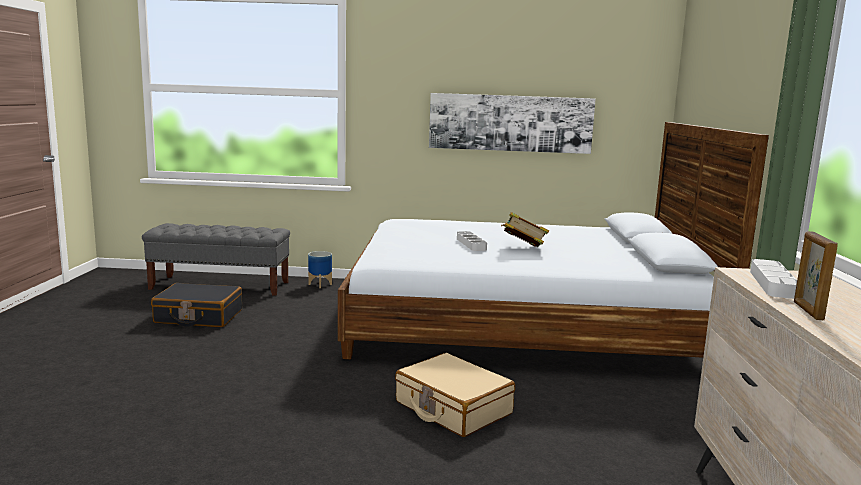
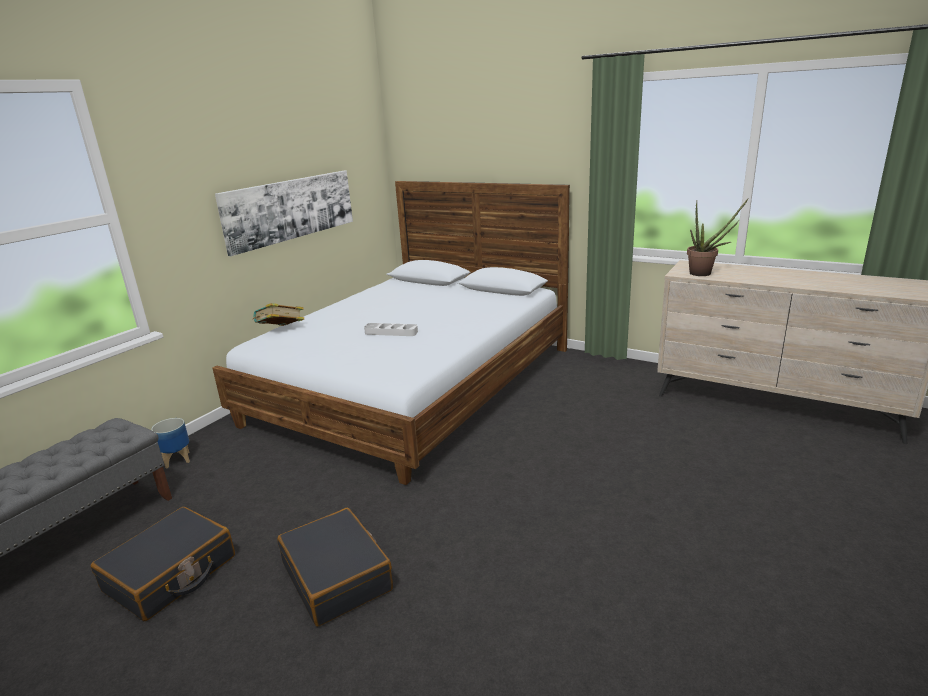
camera: 60 degrees left, 10 degrees up
(212, 362) = (337, 576): none -> black suitcase
(452, 408) = (540, 452): beige suitcase -> none
(523, 248) = (425, 318): book -> book (281, 331)
(772, 283) = (705, 273): white tray -> potted plant
(807, 311) = (758, 280): picture frame -> none

